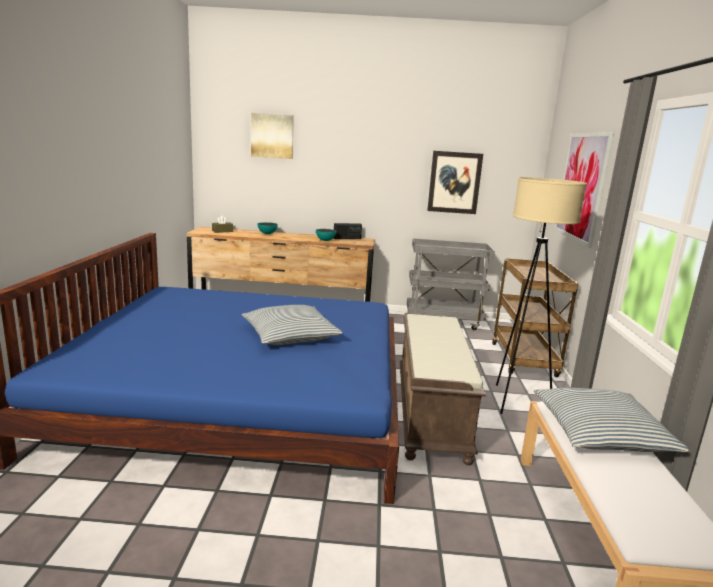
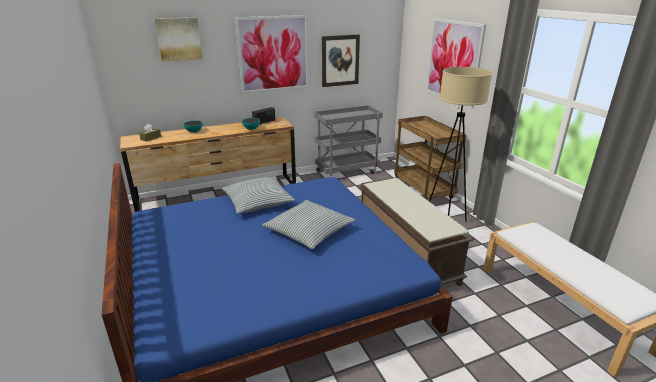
camera: 25 degrees left, 10 degrees up
(372, 164) = (274, 54): none -> picture
(601, 433) = (549, 244): pillow -> pillow (258, 202)

